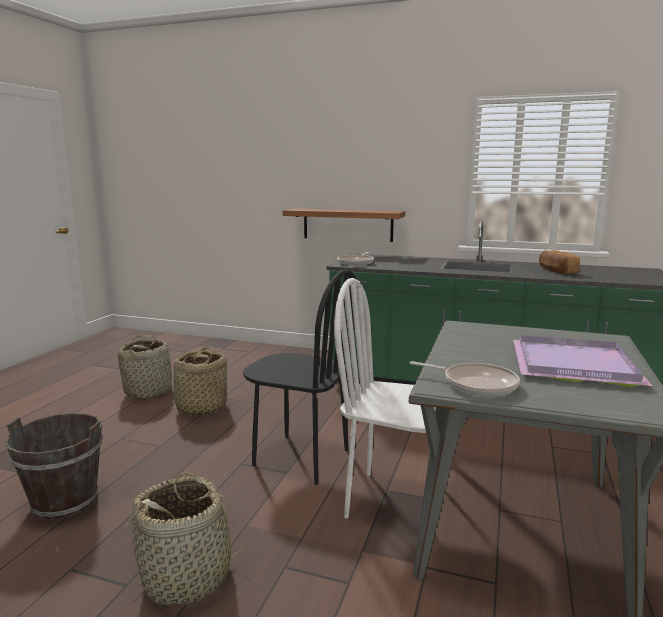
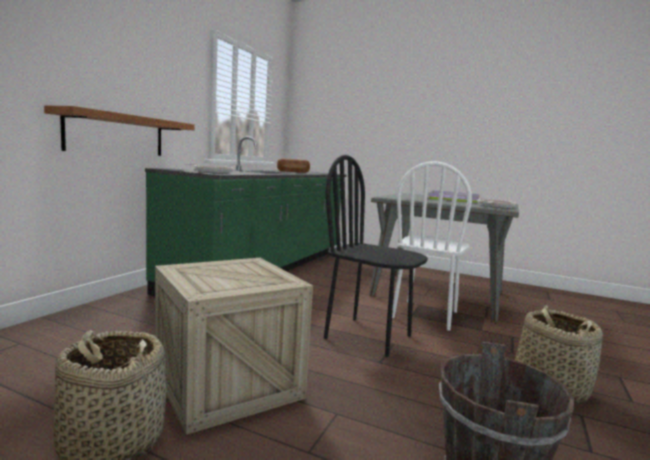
camera: 85 degrees left, 5 degrees down
(201, 408) = (227, 385): basket -> crate
(301, 458) = (368, 336): black chair -> black chair turned 90 degrees counterclockwise

